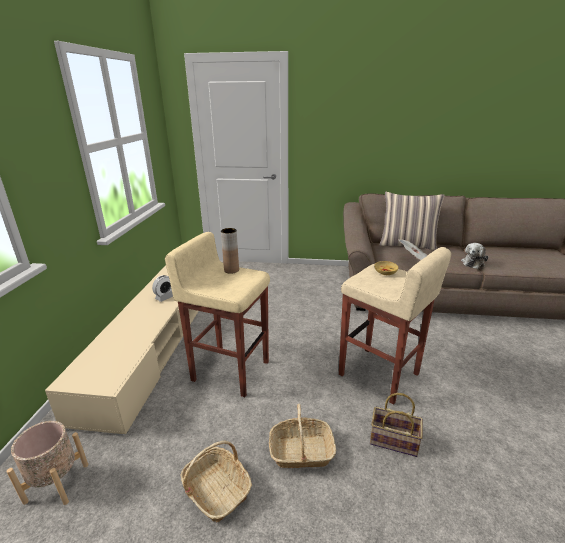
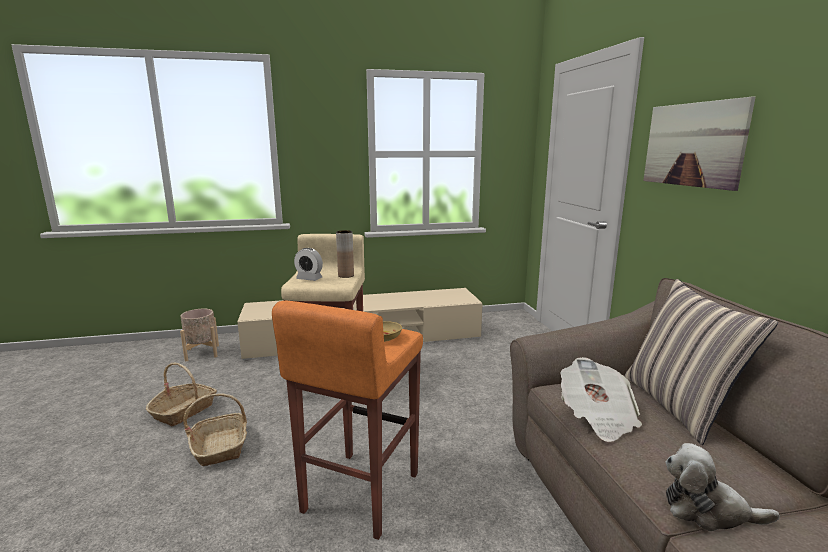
camera: 70 degrees right, 10 degrees down
(165, 297) = (381, 303): alarm clock -> alarm clock (309, 279)
(340, 122) = (693, 144): none -> picture
(379, 375) = (359, 493): beige stool -> orange stool
(392, 441) = (231, 515): basket -> none

